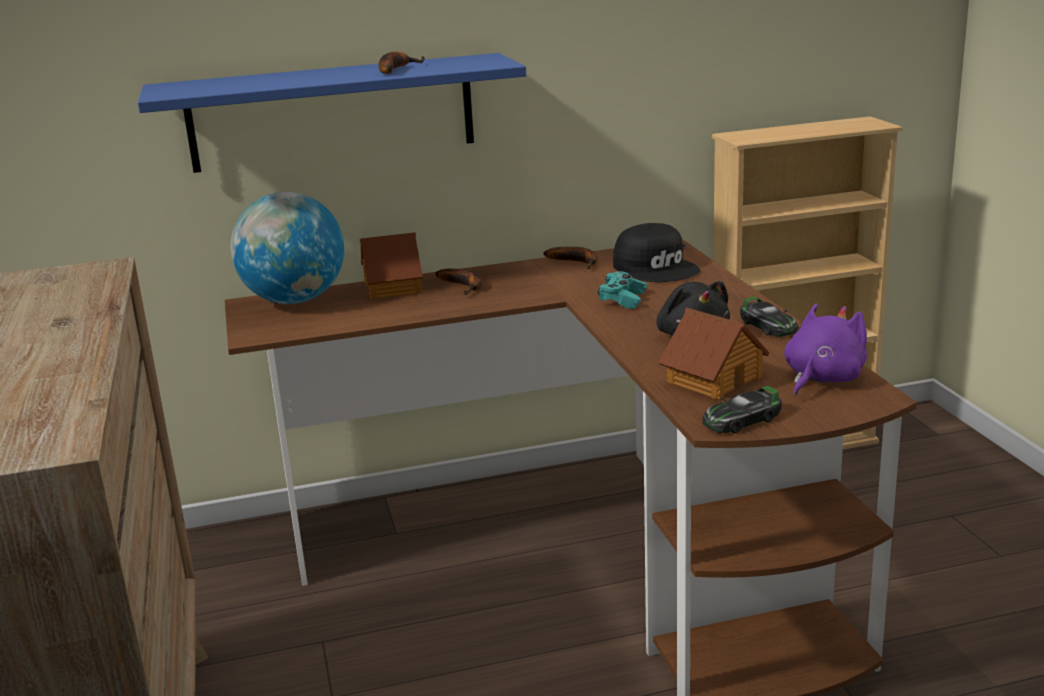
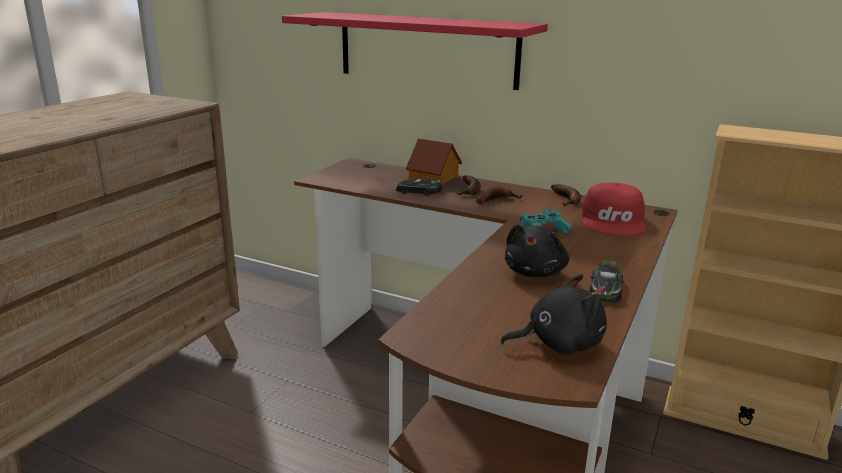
camera: 40 degrees right, 0 degrees up
(295, 301) = (372, 168): globe -> none
(332, 113) = (427, 49): blue shelf -> red shelf
(394, 69) = (448, 21): banana -> banana (495, 200)
(656, 267) = (614, 221): black cap -> red cap
(713, 379) = (482, 306): toy house -> none
(742, 419) = (437, 342): toy car -> toy car (419, 191)
(821, 379) = (558, 344): purple plush toy -> black plush toy

